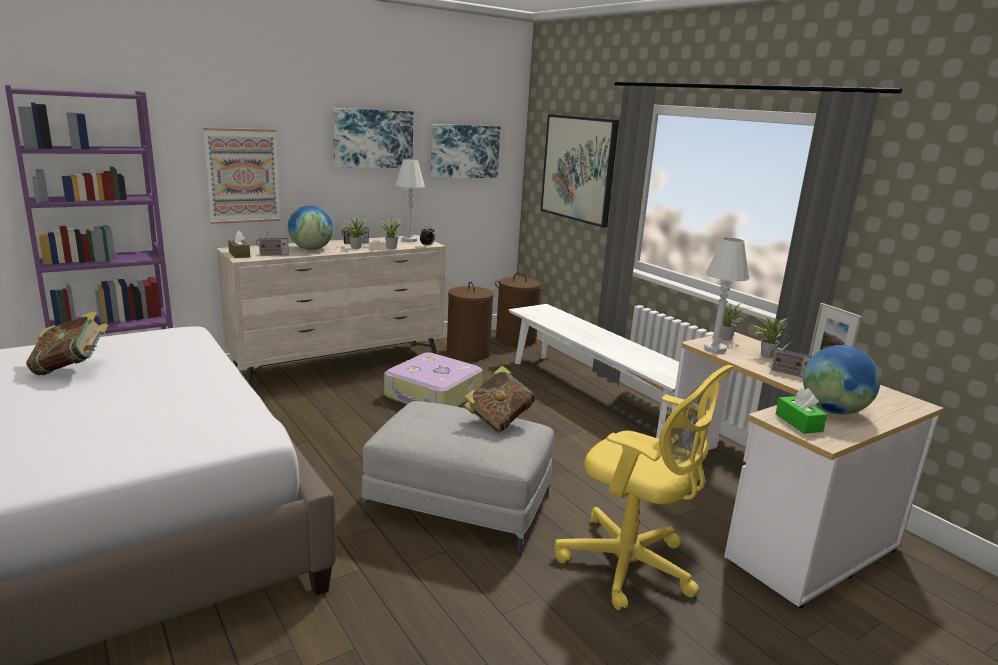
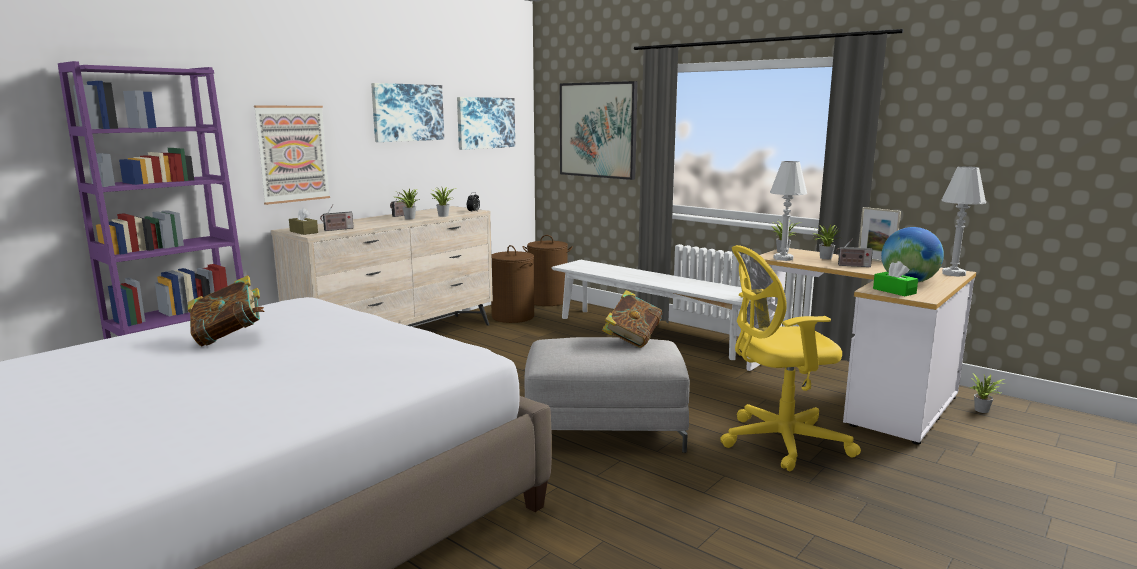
camera: 15 degrees left, 5 degrees down
(311, 249) = (368, 223): globe -> none
(409, 240) = (450, 210): white table lamp -> white table lamp (953, 274)
(433, 395) = (509, 352): suitcase -> none
(631, 566) = (778, 442): yellow office chair -> yellow office chair turned 150 degrees clockwise
(920, 577) = (983, 410): none -> potted plant

